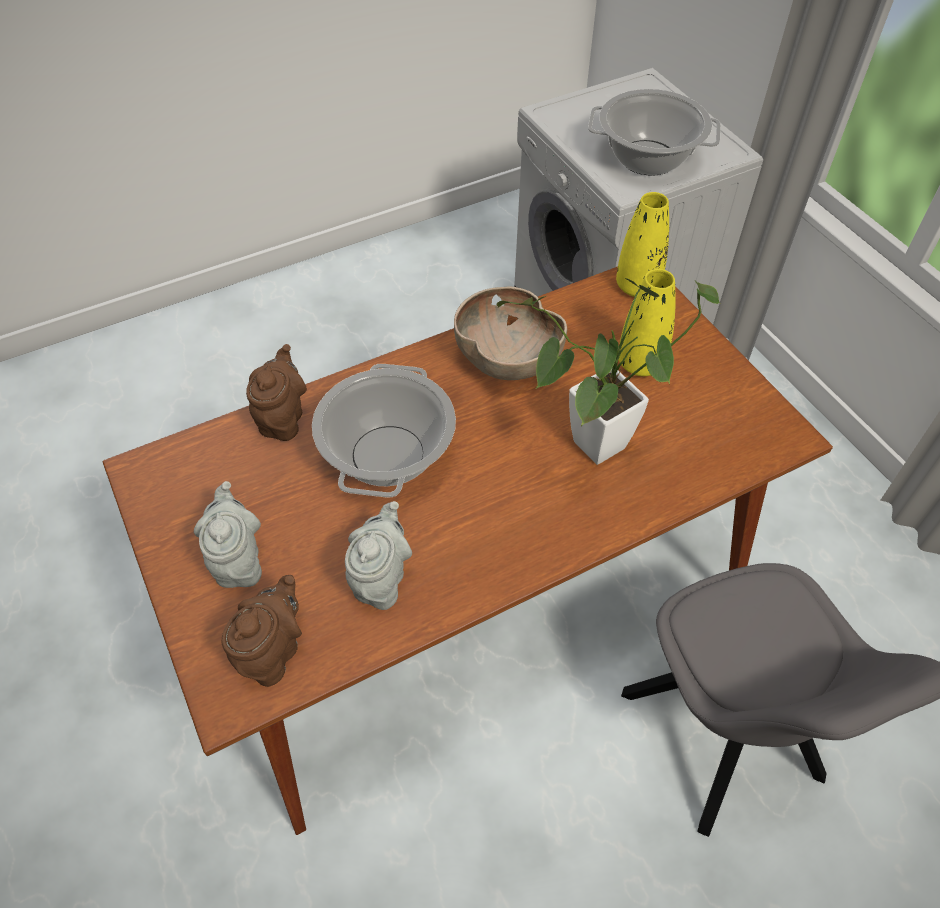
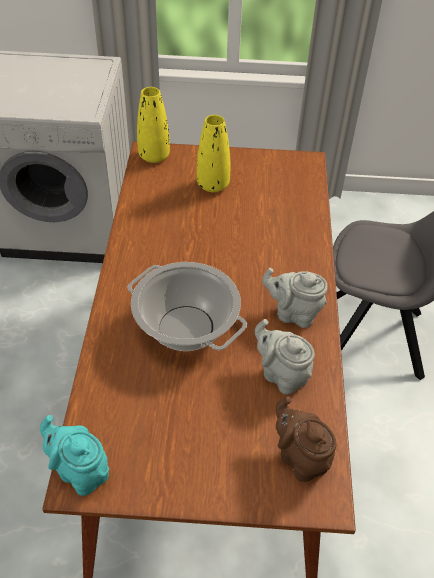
camera: 60 degrees left, 5 degrees down
(154, 465) = (80, 472): none -> turquoise teapot
(238, 561) = (212, 449): grey teapot -> grey teapot (293, 313)
(283, 418) = (104, 371): brown teapot -> none
(507, 359) = (157, 236): brown bowl -> none
(589, 450) = (257, 236): potted plant -> none
(648, 158) = (71, 92): cooking pot -> none

